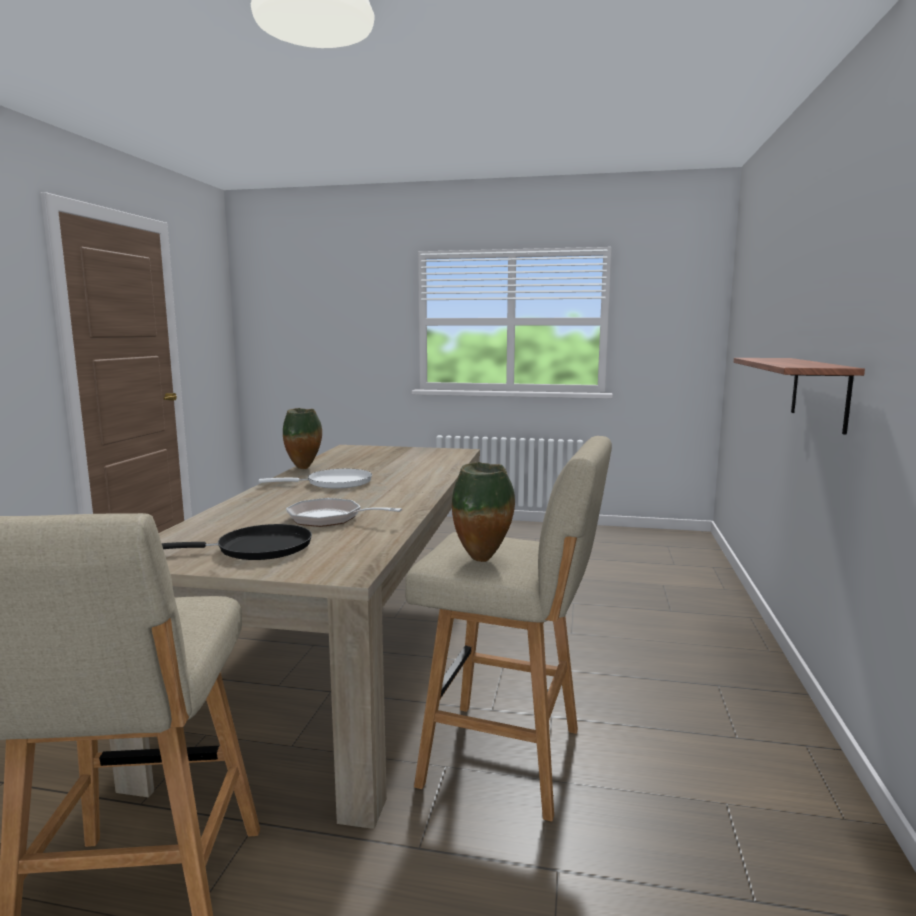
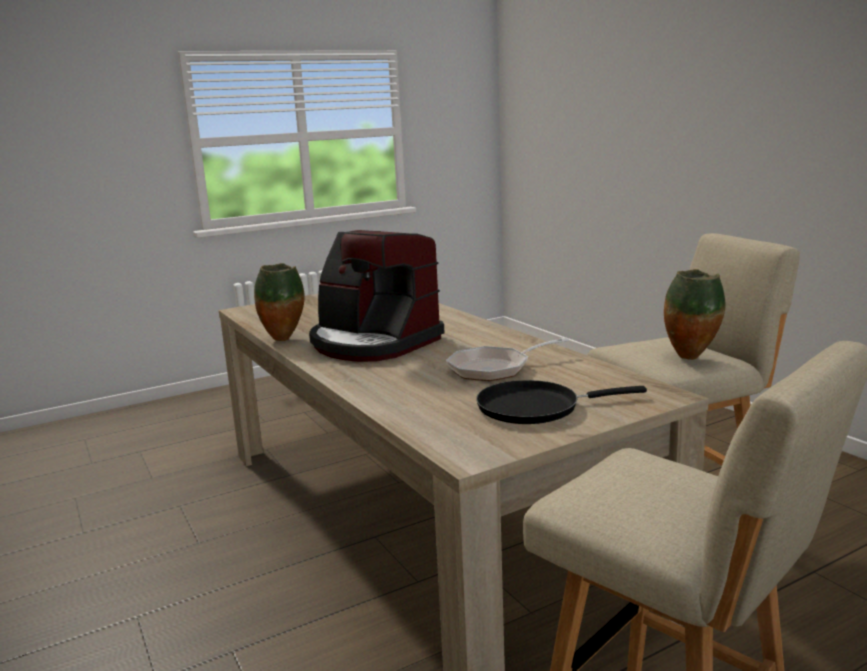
camera: 40 degrees left, 5 degrees up
(257, 548) = (535, 407): black frying pan -> black frying pan turned 135 degrees counterclockwise
(334, 483) = (373, 343): white frying pan -> coffee machine
(819, 392) = (717, 181): shelf -> none

